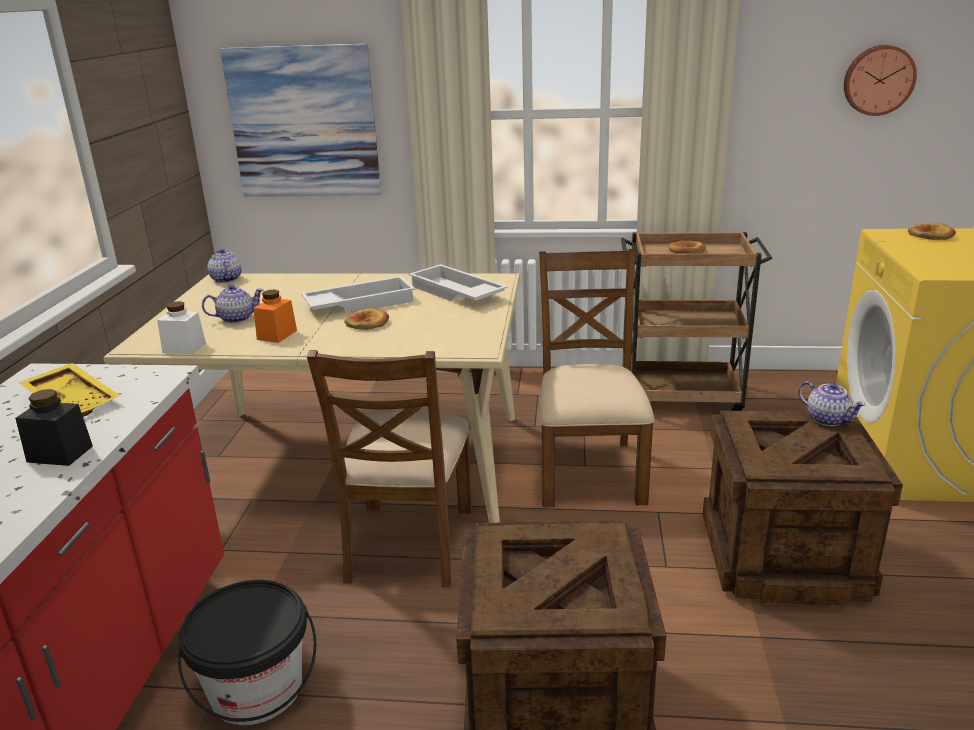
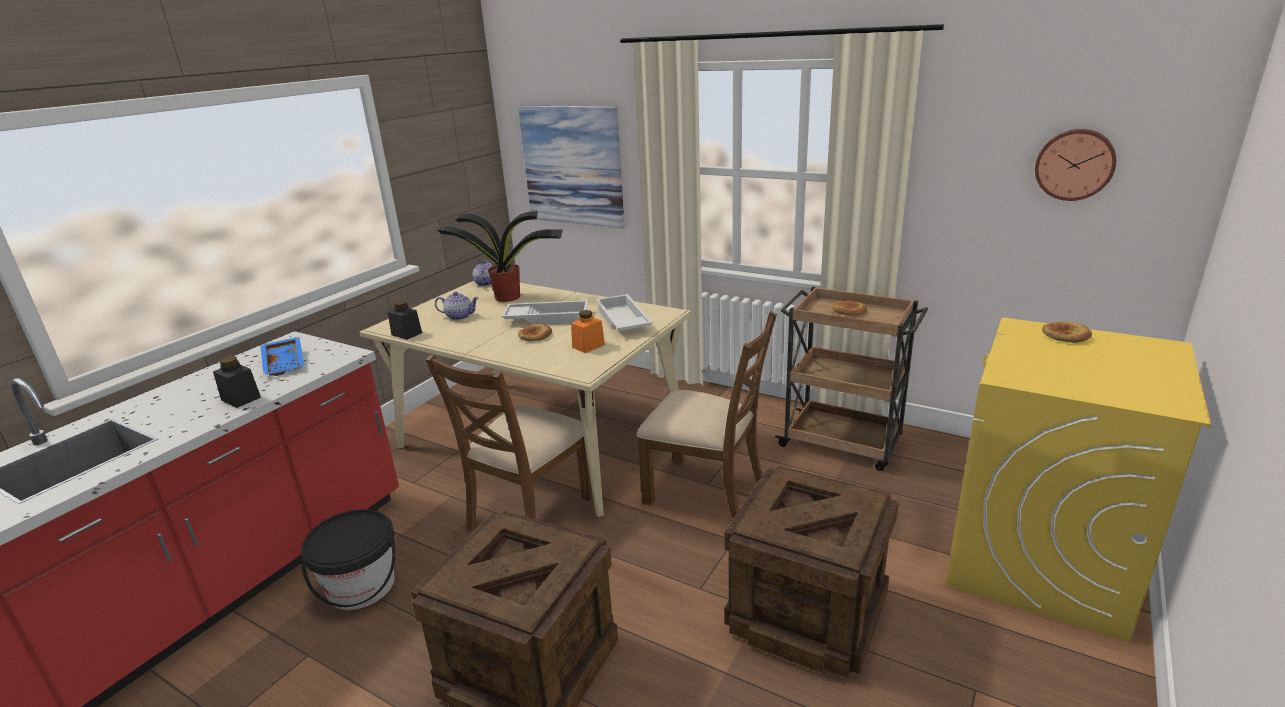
camera: 25 degrees right, 0 degrees up
(75, 401) = (286, 363): yellow tray -> blue tray
(184, 348) = (406, 334): white jar -> black jar
(277, 335) = (469, 334): orange jar -> orange jar (588, 346)
(279, 289) = (509, 297): none -> potted plant
(589, 471) = (706, 490): brown chair -> brown chair turned 90 degrees clockwise
(828, 419) = (861, 497): teapot -> none

